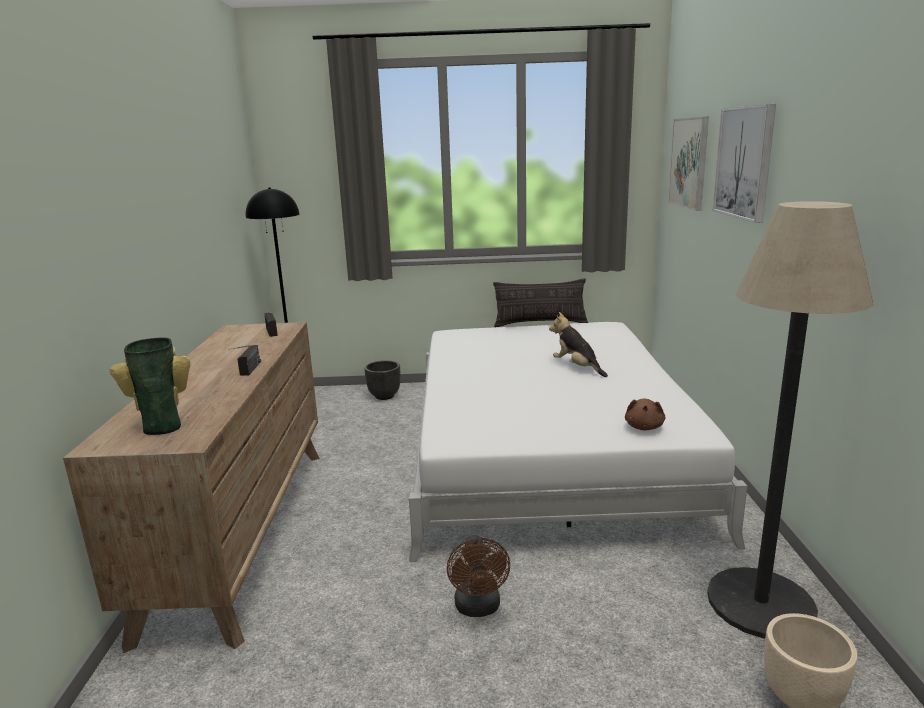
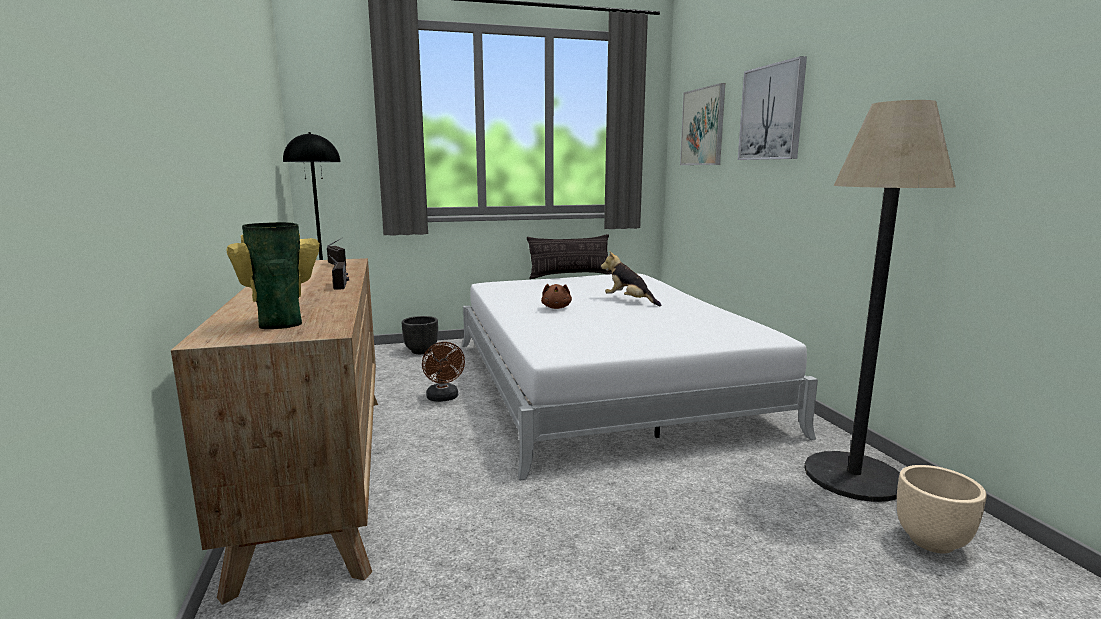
camera: 15 degrees left, 5 degrees down
(478, 608) = (610, 510): brown fan -> brown fan (443, 398)
(644, 427) = (723, 335): brown plush toy -> brown plush toy (556, 308)

